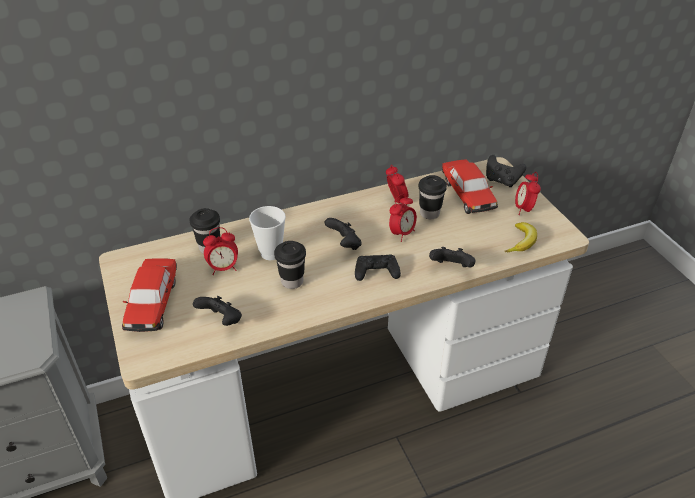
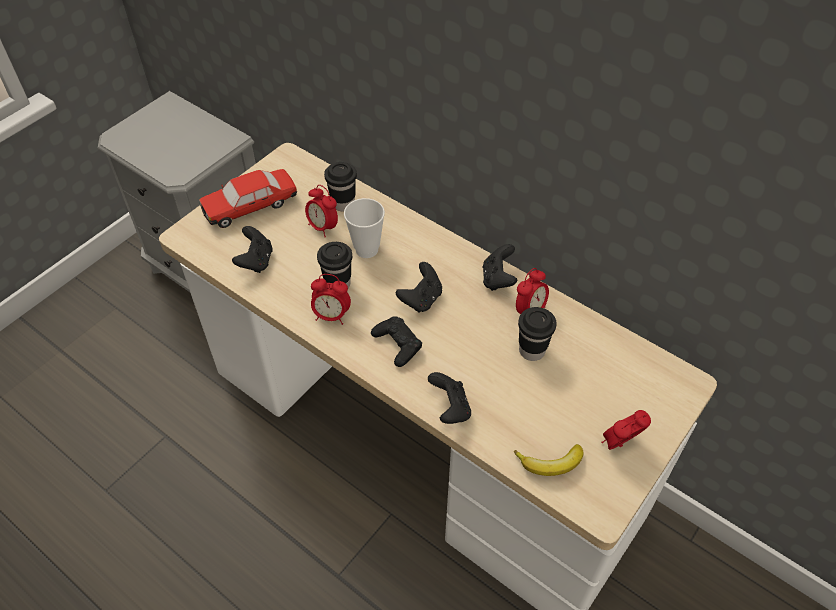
camera: 60 degrees right, 10 degrees up
(402, 233) = (476, 340): alarm clock -> alarm clock (331, 316)
(467, 194) = (600, 373): toy car -> none
(501, 181) = (660, 399): black game controller -> black game controller (498, 279)

